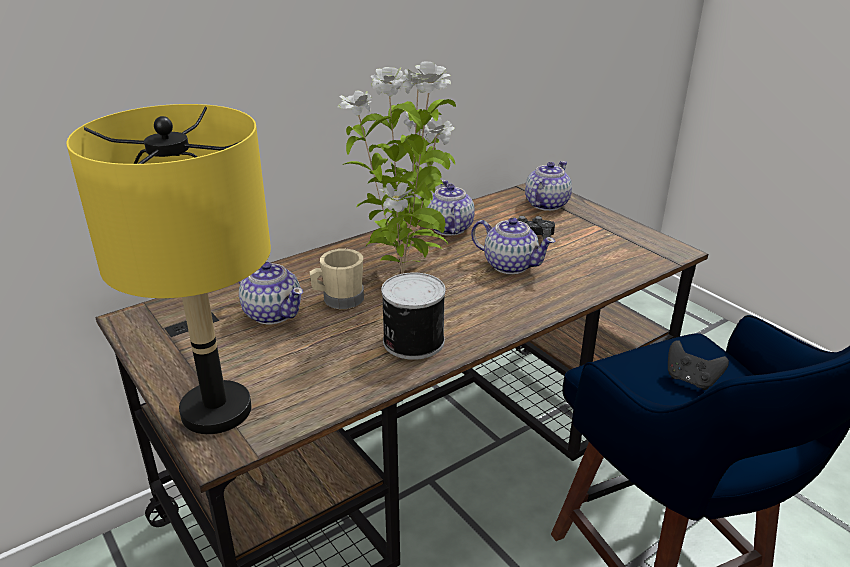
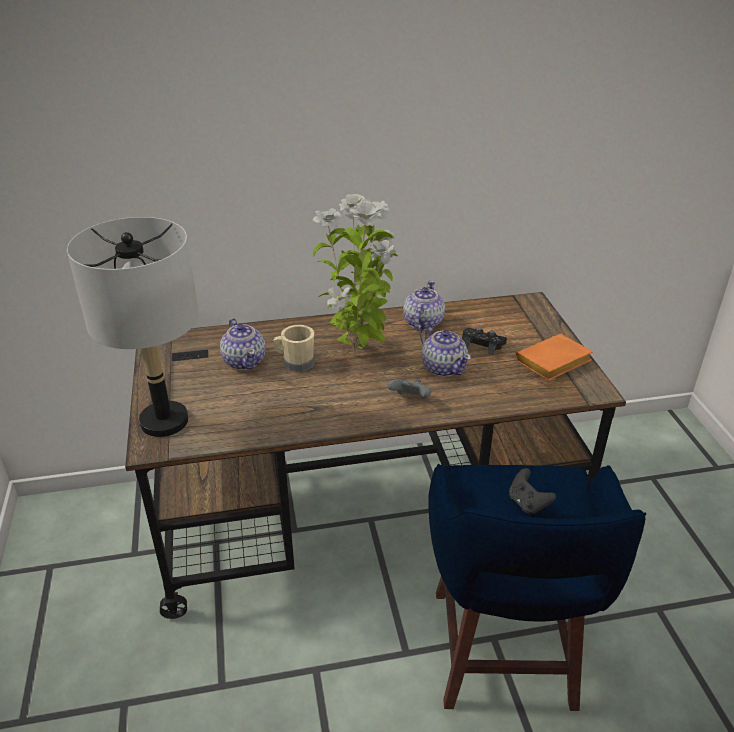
camera: 25 degrees right, 5 degrees up
(216, 411) = (164, 422): yellow table lamp -> grey table lamp
(411, 341) = (320, 409): can -> none
(504, 304) = (410, 399): none -> grey game controller
(546, 204) = (523, 319): teapot -> none
(612, 237) = (553, 364): none -> orange book

